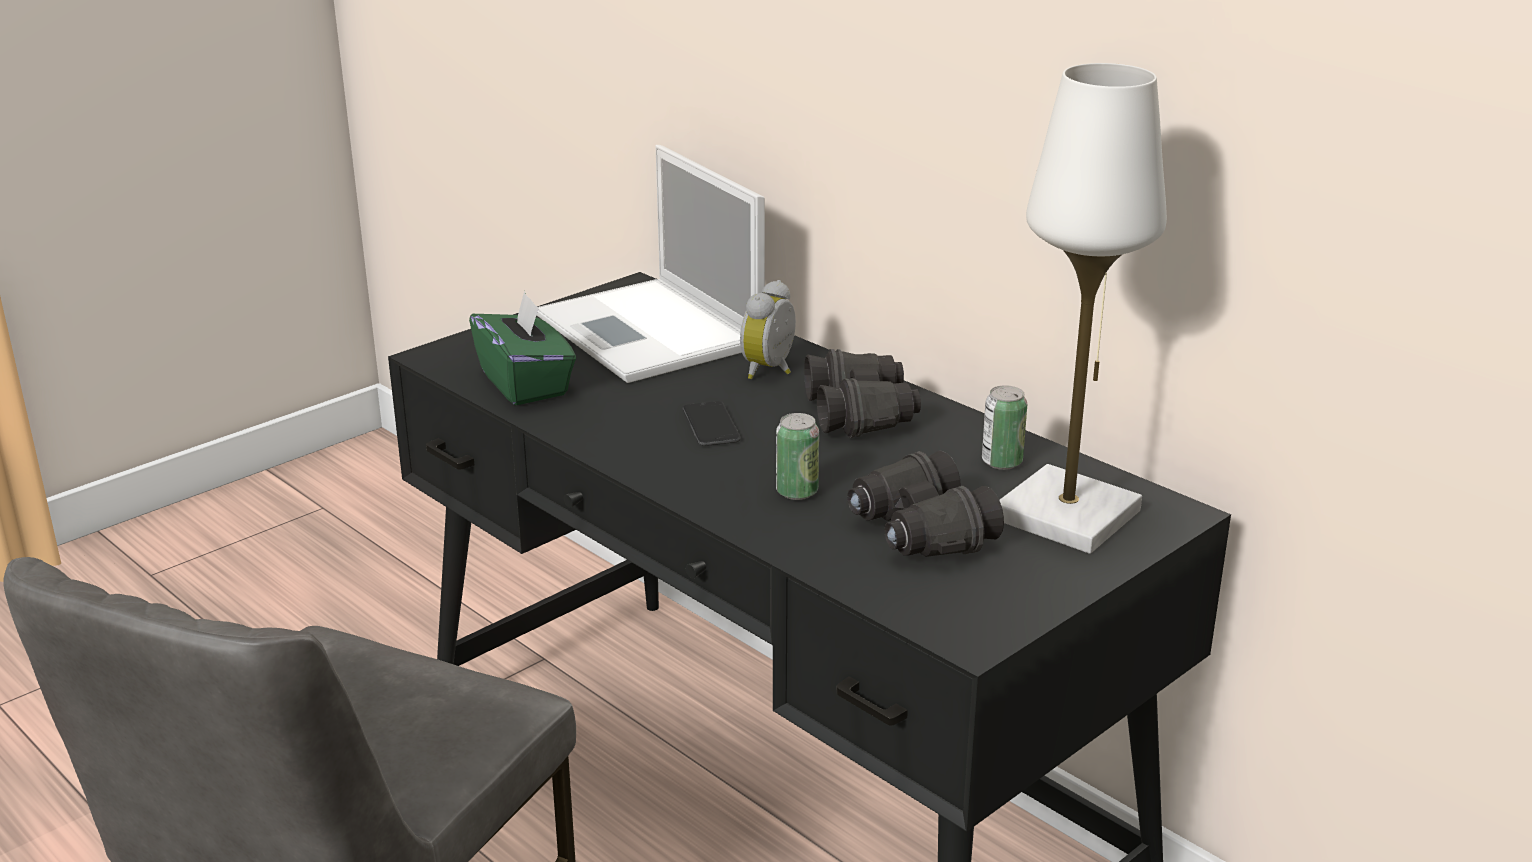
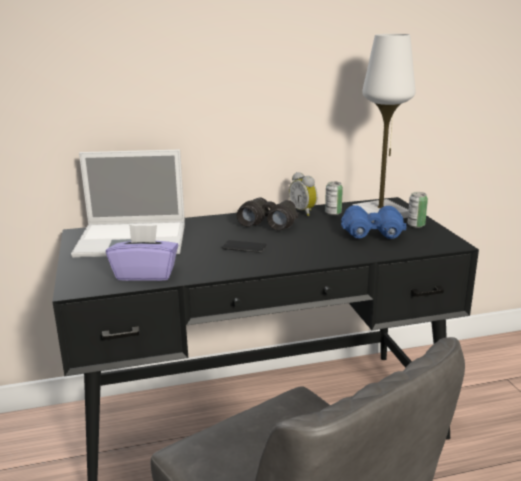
camera: 60 degrees left, 5 degrees down
(526, 384) = (145, 274): green tissue box -> purple tissue box
(772, 371) = (209, 227): alarm clock -> alarm clock (304, 212)
(797, 492) = (321, 245): can -> can (416, 225)
(919, 532) = (373, 234): black binoculars -> blue binoculars

